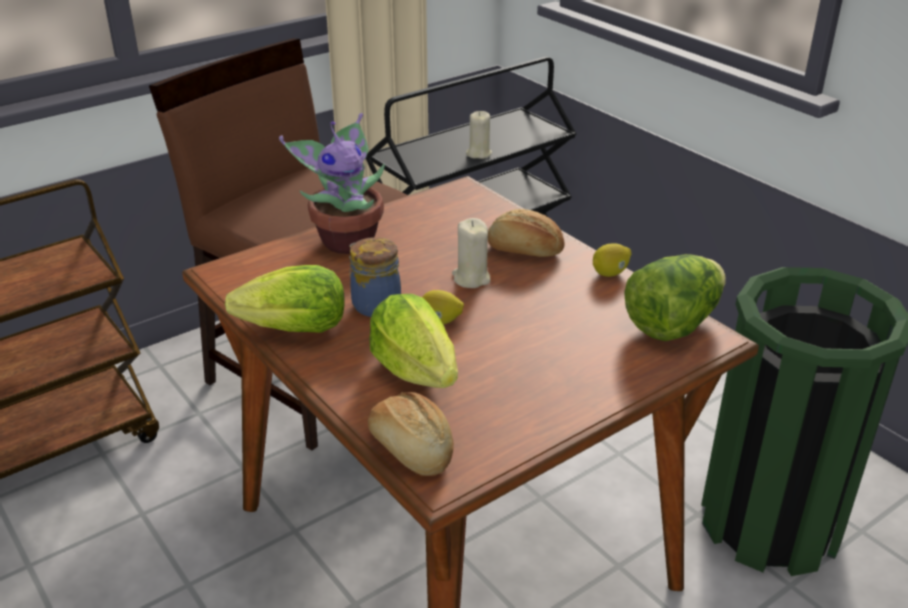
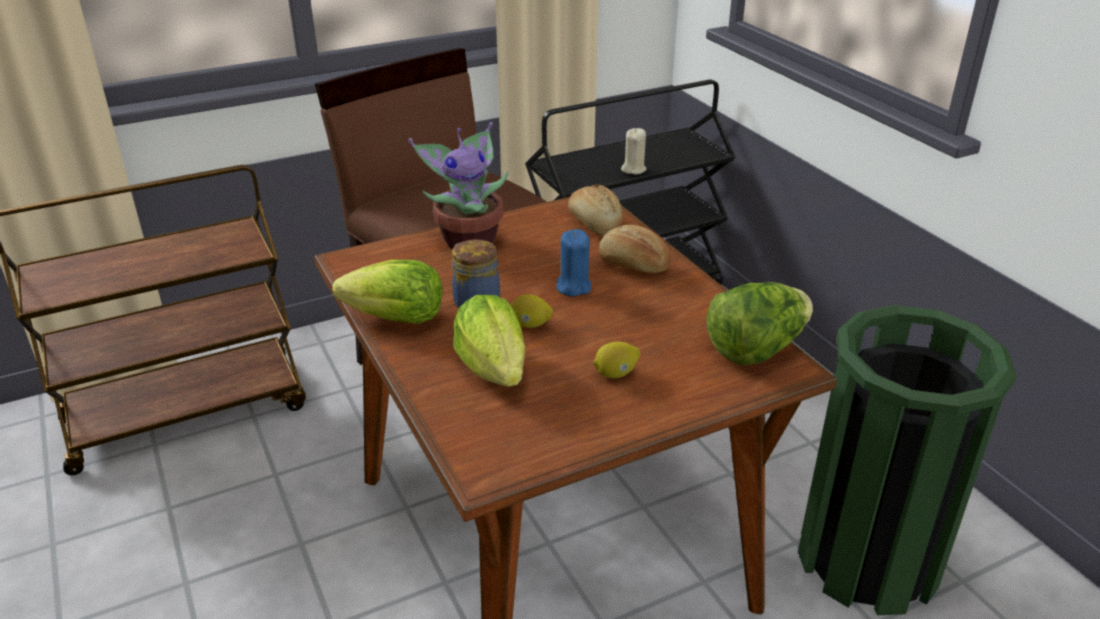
camera: 10 degrees right, 0 degrees up
(411, 449) = (466, 440): bread -> bread (595, 223)
(471, 278) = (573, 287): beige candle -> blue candle
(610, 273) = (709, 294): lemon -> lemon (616, 374)

